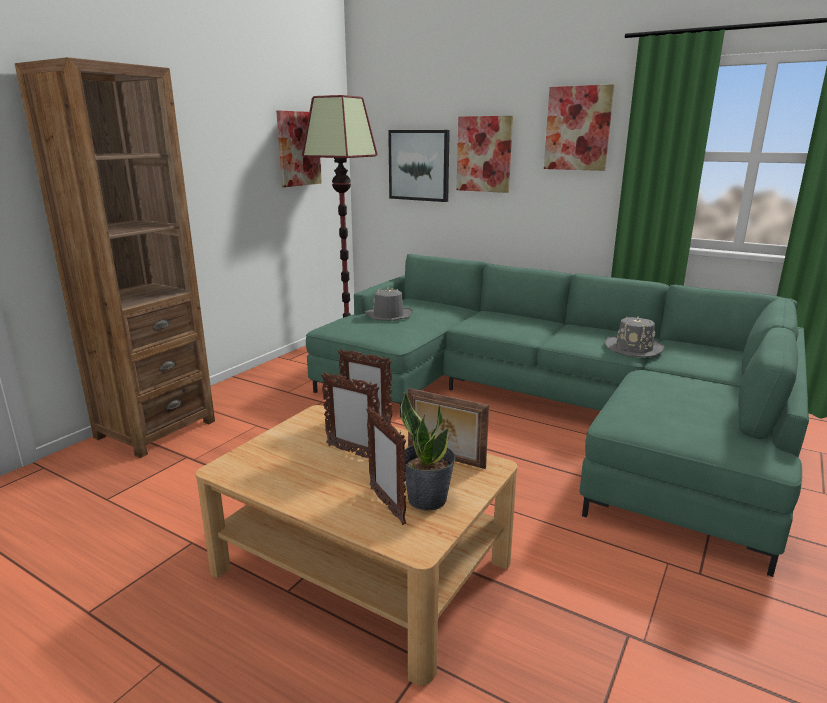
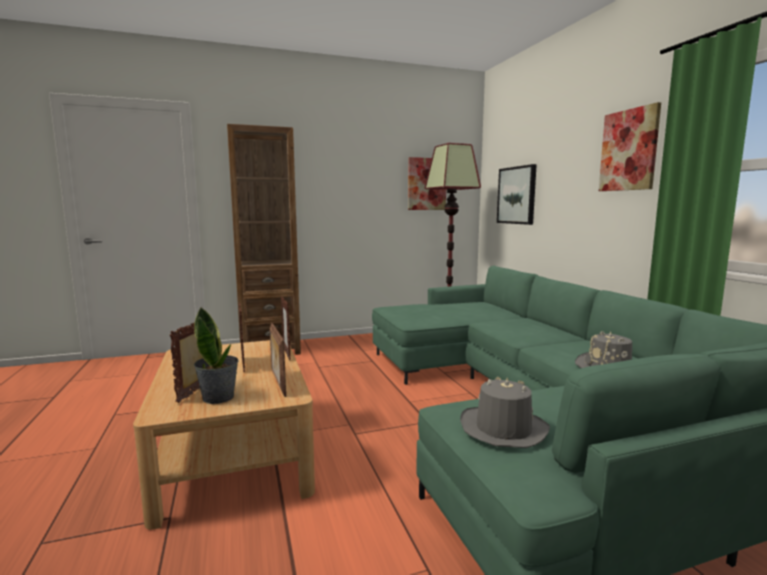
camera: 40 degrees right, 10 degrees down
(388, 315) = (441, 307): grey hat -> grey hat (503, 429)
(484, 154) = (558, 182): picture -> none

